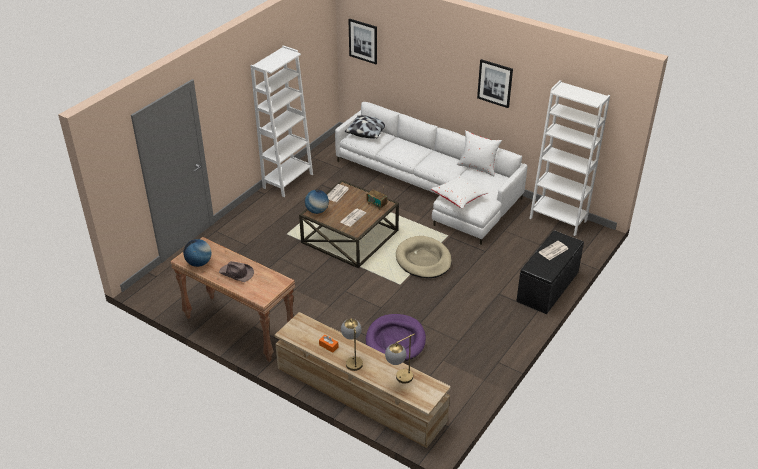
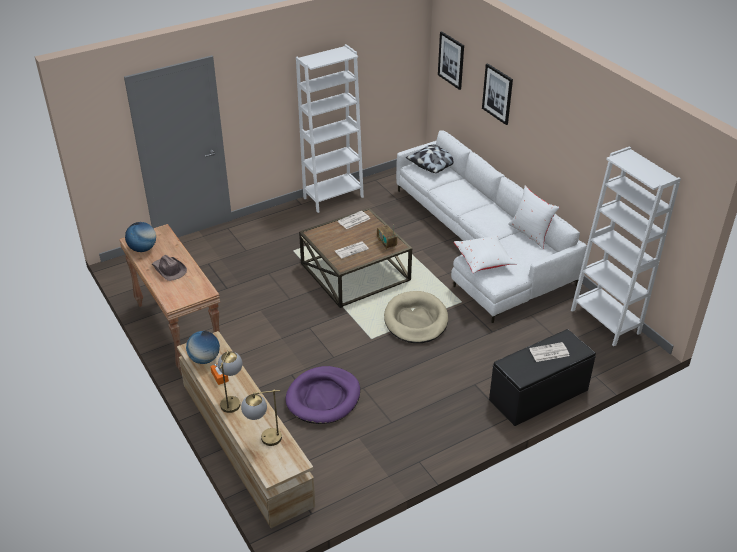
camera: 25 degrees right, 0 degrees up
(317, 211) = (320, 233): globe -> globe (204, 359)
(495, 83) = (565, 136): picture -> picture (497, 93)

